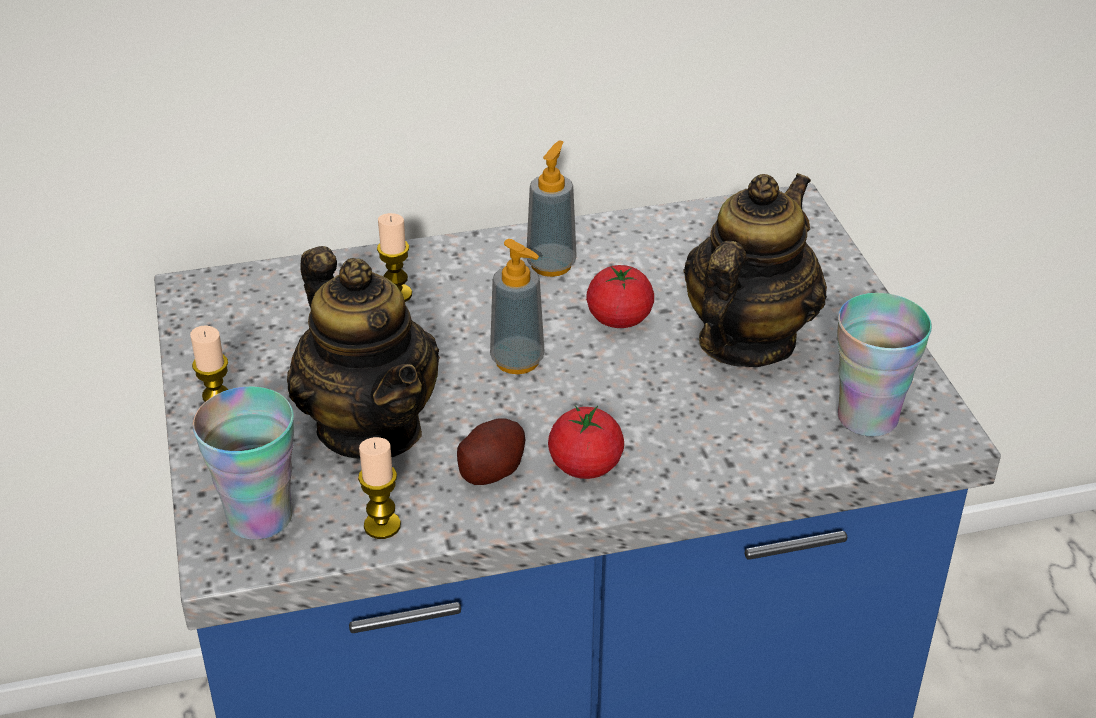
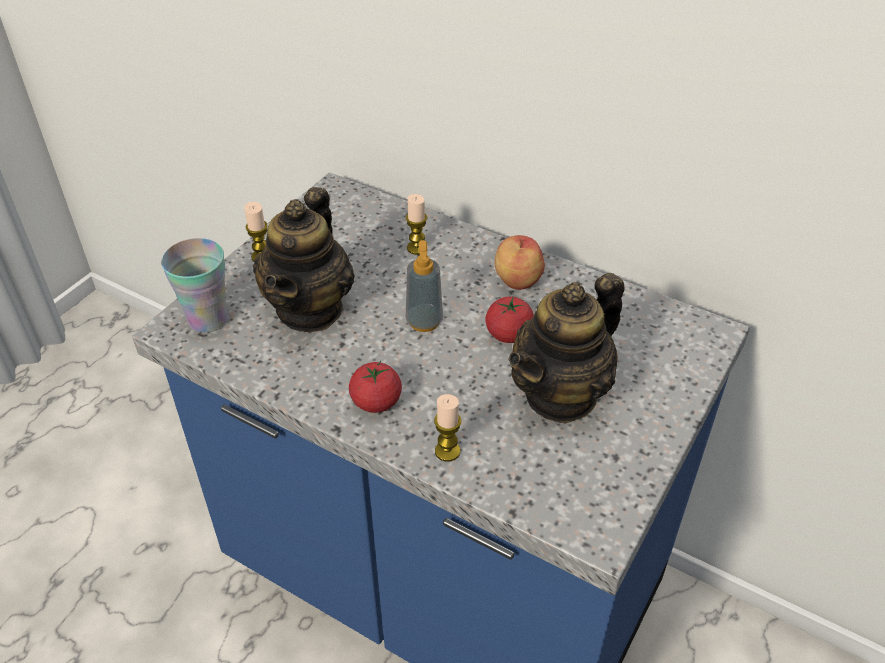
camera: 45 degrees right, 5 degrees up
(382, 525) = (247, 361): candle -> candle (447, 451)
(492, 469) = (332, 370): potato -> none
(551, 264) = (516, 280): soap dispenser -> apple
(745, 341) = (561, 394): teapot -> teapot turned 150 degrees clockwise
(867, 417) = (566, 491): cup -> none

